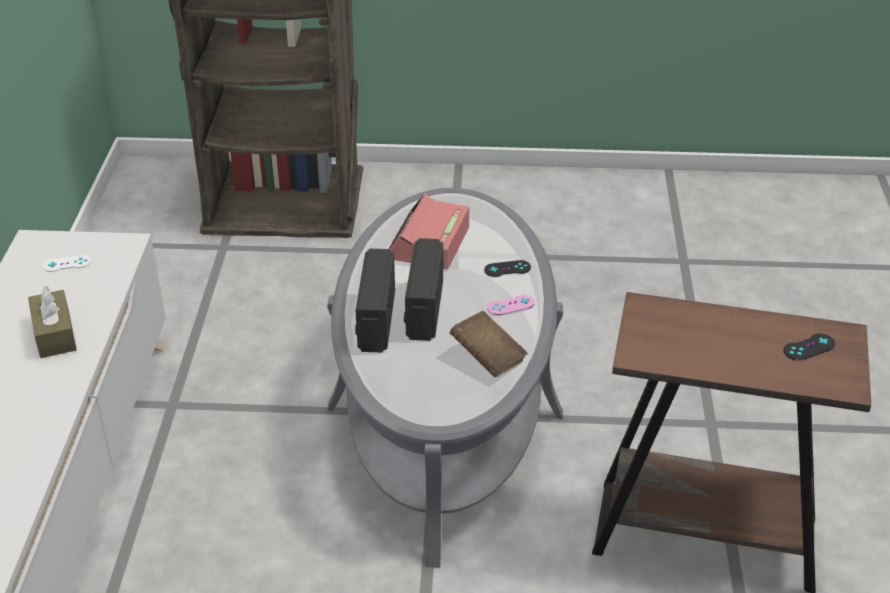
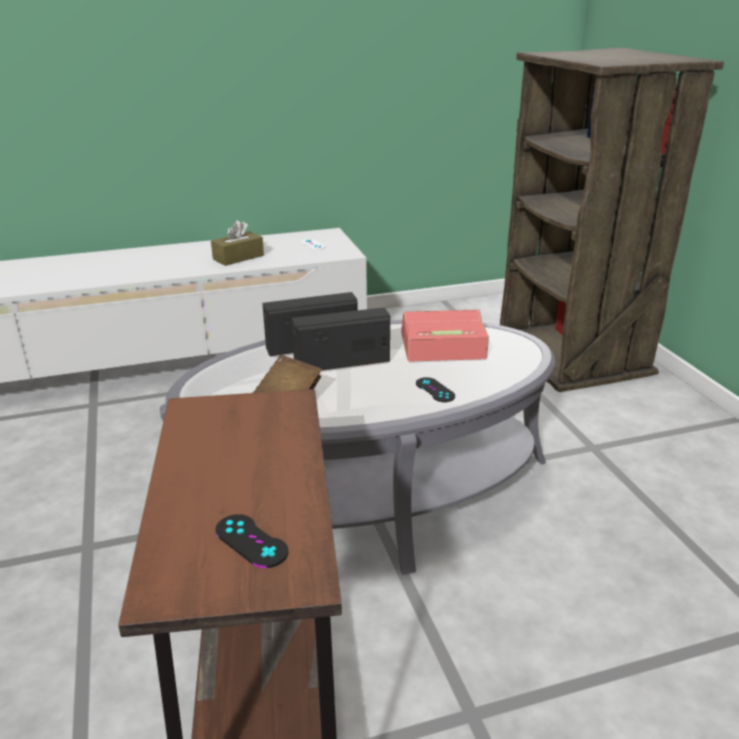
camera: 70 degrees right, 10 degrees down
(511, 305) = (376, 402): pink game controller -> none

